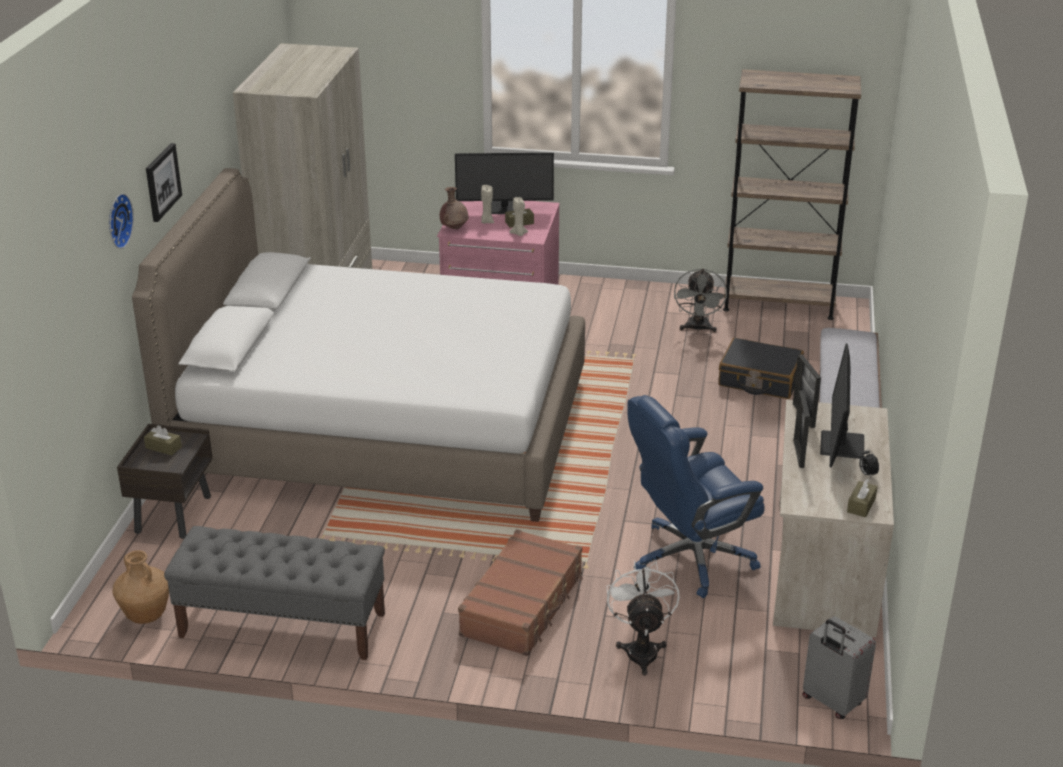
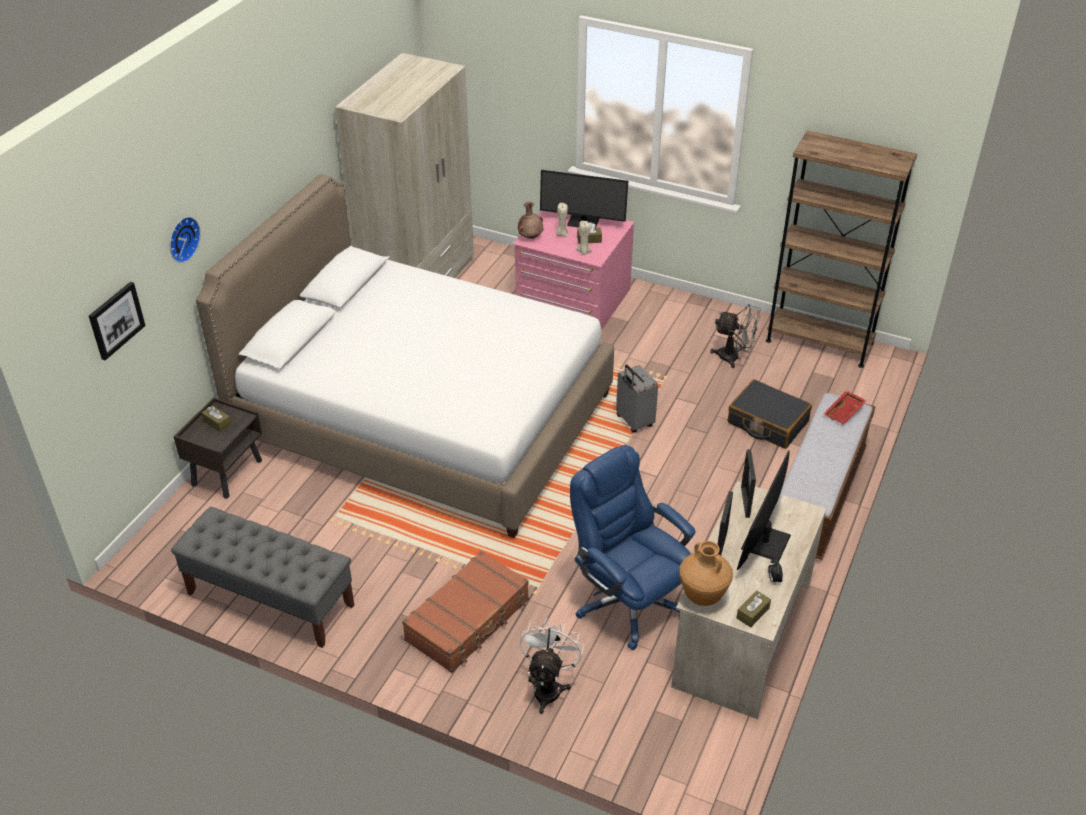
camera: 15 degrees right, 10 degrees up
(146, 616) = (171, 568): brown vase -> brown vase (703, 596)
(162, 182) = (241, 197): picture -> picture (116, 320)
(691, 558) = (628, 602): blue office chair -> blue office chair turned 60 degrees clockwise
(698, 329) = (734, 357): grey fan -> grey fan turned 90 degrees counterclockwise
(831, 702) = (689, 778): grey suitcase -> grey suitcase (633, 421)
(851, 340) = (844, 412): none -> red tray

